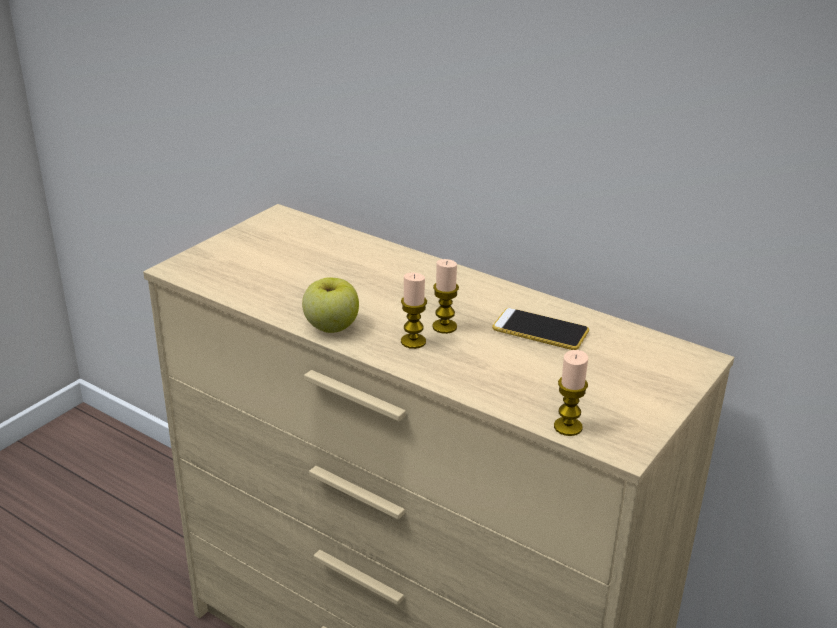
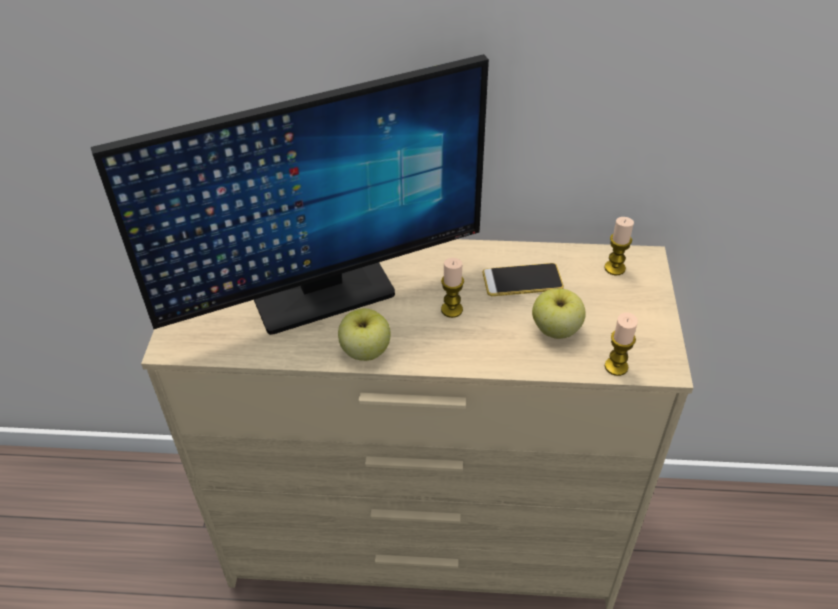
camera: 30 degrees left, 15 degrees up
(337, 276) = (321, 293): none -> monitor
(413, 341) = (442, 336): candle -> candle (614, 268)
(534, 377) = (556, 330): none -> apple

